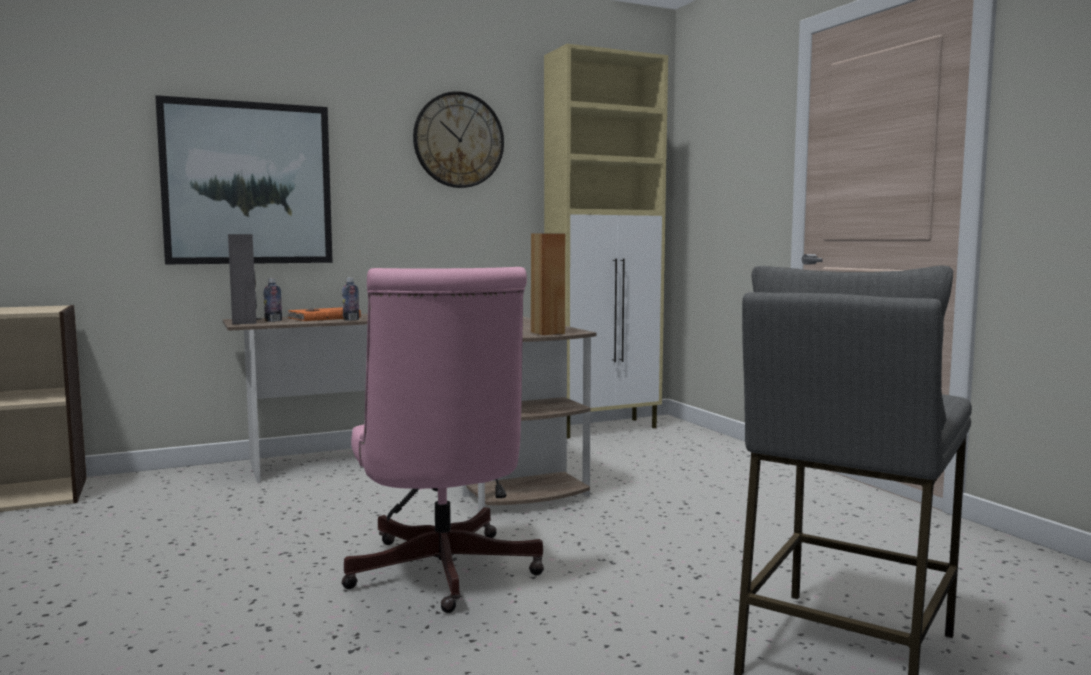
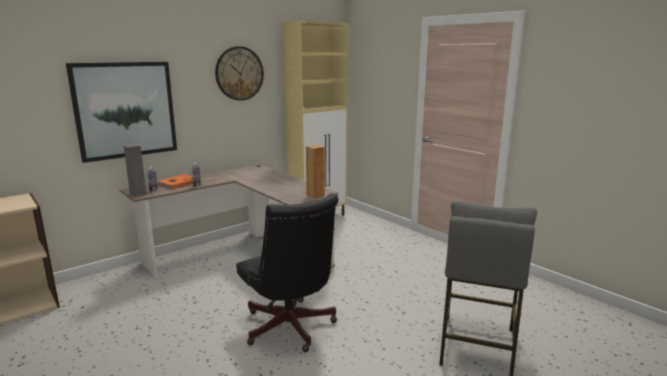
camera: 15 degrees left, 10 degrees up
(442, 575) = (290, 329): pink office chair -> black office chair

